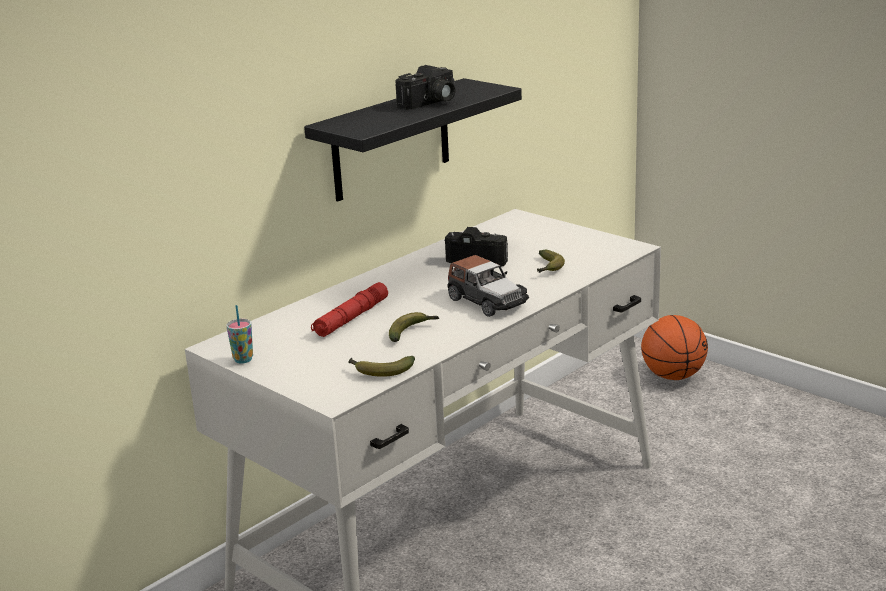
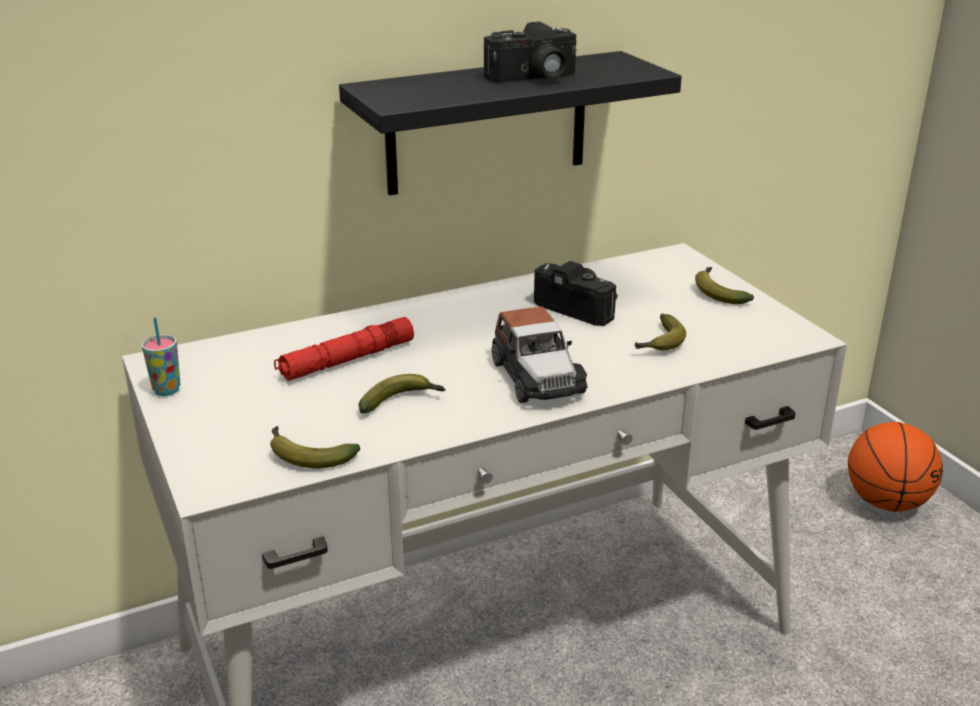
camera: 20 degrees right, 5 degrees up
(561, 233) = (718, 292): none -> banana

